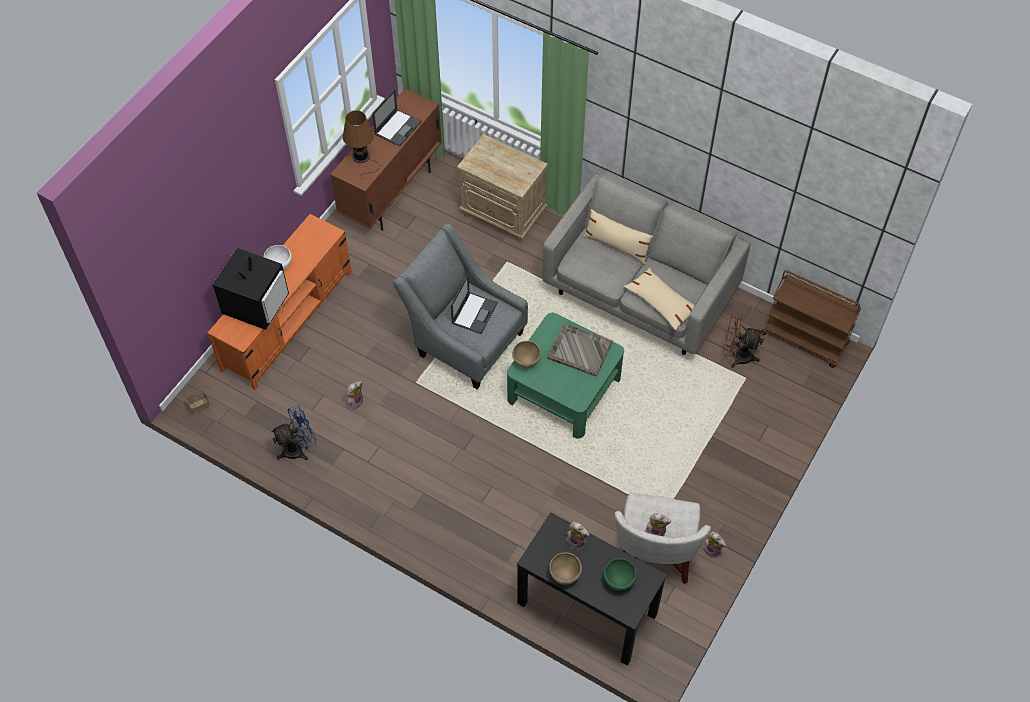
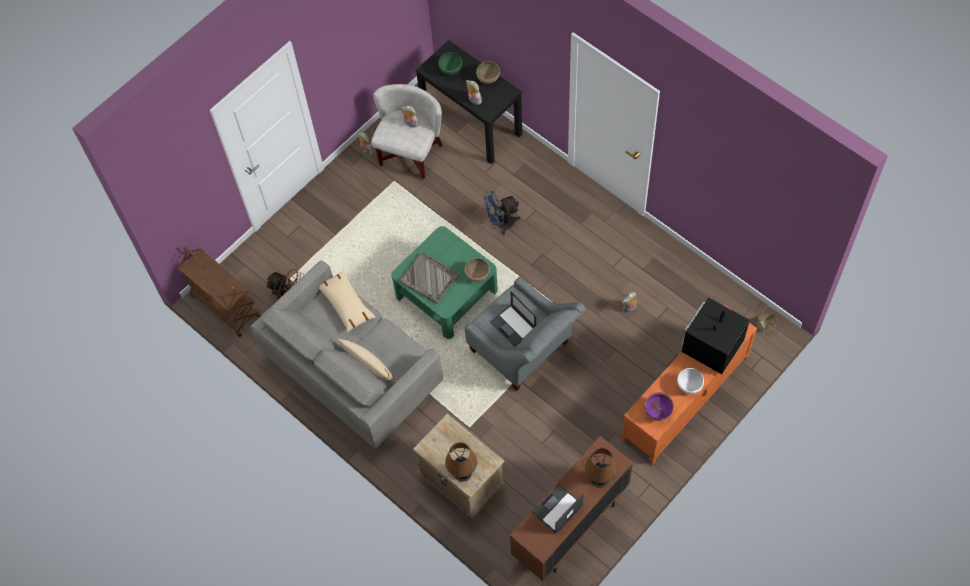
camera: 165 degrees left, 5 degrees up
(298, 449) = (681, 275): blue fan -> blue fan (501, 223)
(310, 238) = (657, 412): none -> purple bowl
(474, 312) = (513, 326): laptop -> laptop turned 75 degrees counterclockwise
(495, 152) = (462, 471): none -> brown table lamp

